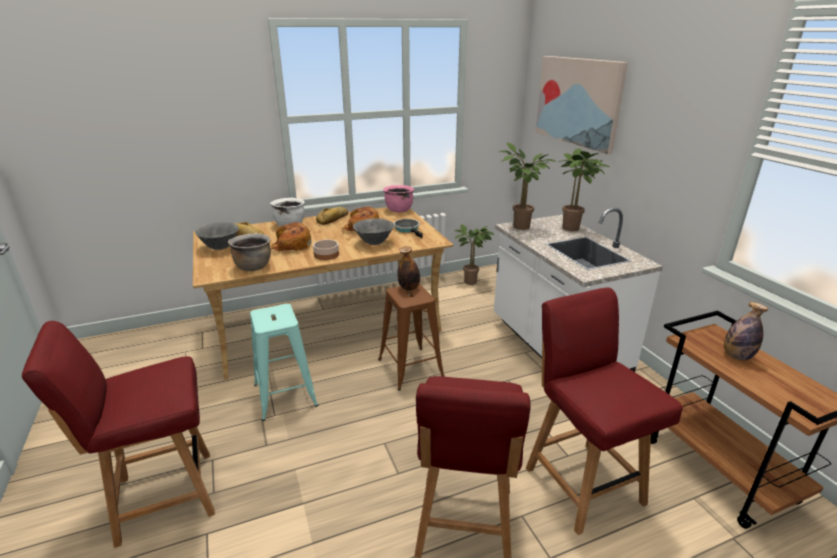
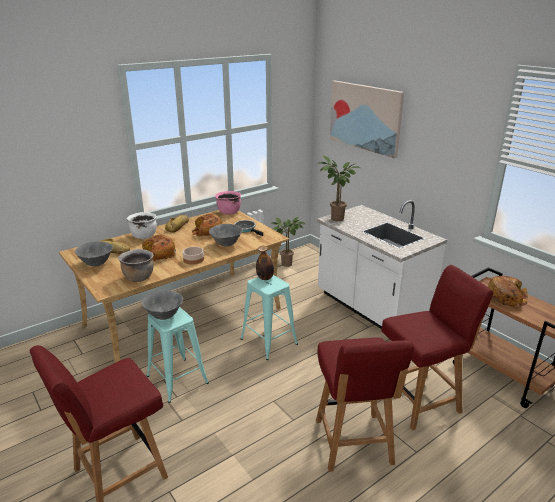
camera: 15 degrees left, 0 degrees up
(267, 315) = (164, 316): none -> grey bowl
(410, 368) = (268, 341): brown stool -> turquoise stool
(573, 229) = (375, 216): potted plant -> none
(582, 483) = (420, 400): red chair -> red chair turned 105 degrees clockwise
(737, 356) = (507, 297): bottle -> bread

